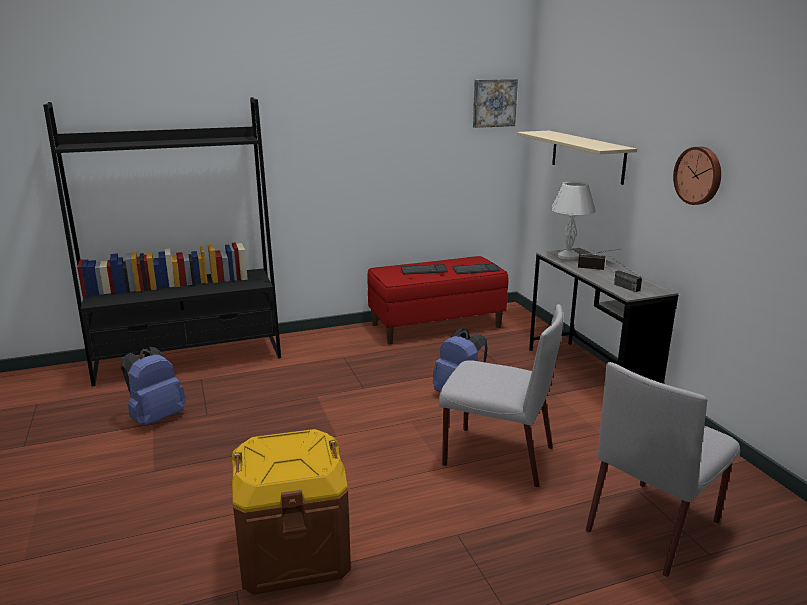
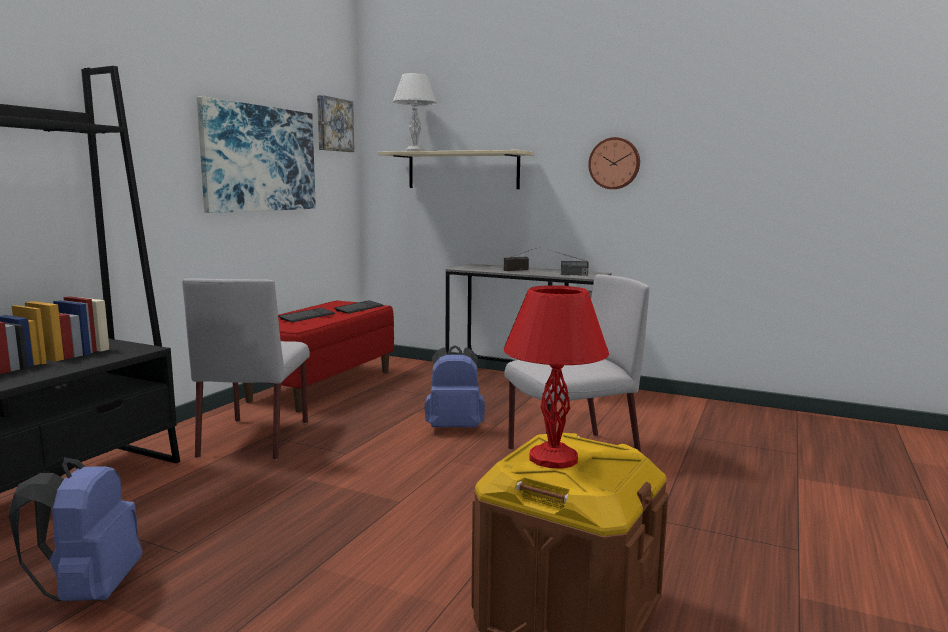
camera: 45 degrees left, 10 degrees down
(278, 448) = (551, 459): none -> red table lamp
(404, 141) = (259, 159): none -> picture
(568, 256) = (478, 267): white table lamp -> white table lamp (414, 151)
(653, 525) = (744, 452): grey chair -> grey chair (256, 438)

